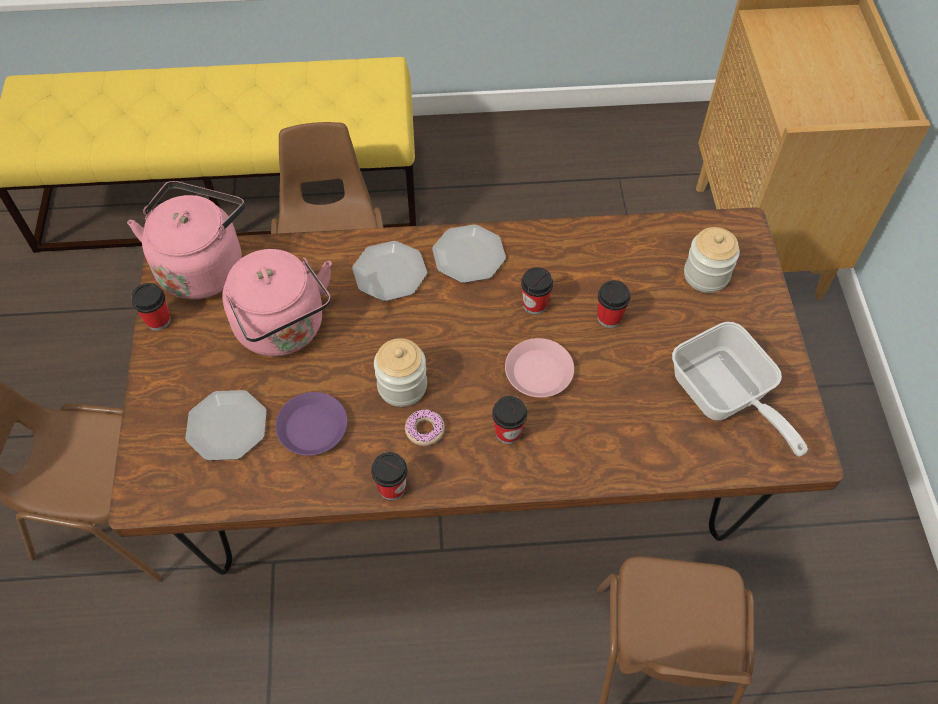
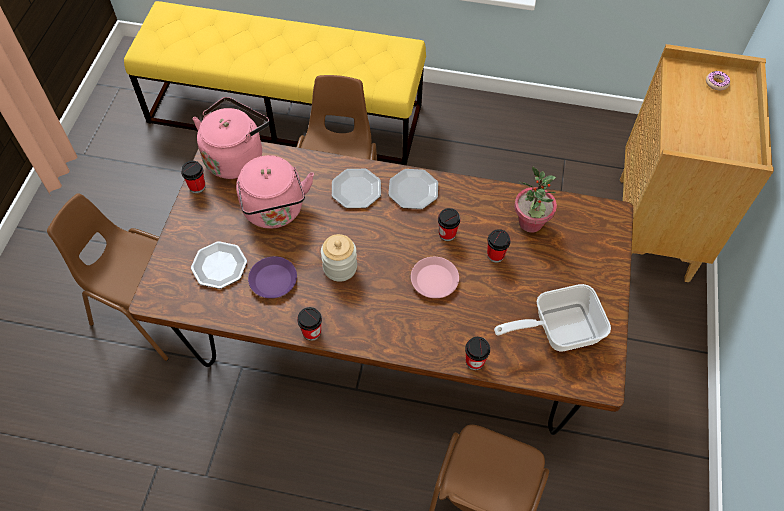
camera: 15 degrees right, 0 degrees up
(425, 430) = (345, 300): donut -> donut (716, 83)
(508, 432) = (400, 315): cup -> cup (474, 361)
(640, 263) = (530, 223): none -> potted plant
(706, 275) = (574, 241): jar -> none
(725, 398) = (557, 329): frying pan -> frying pan turned 90 degrees clockwise

